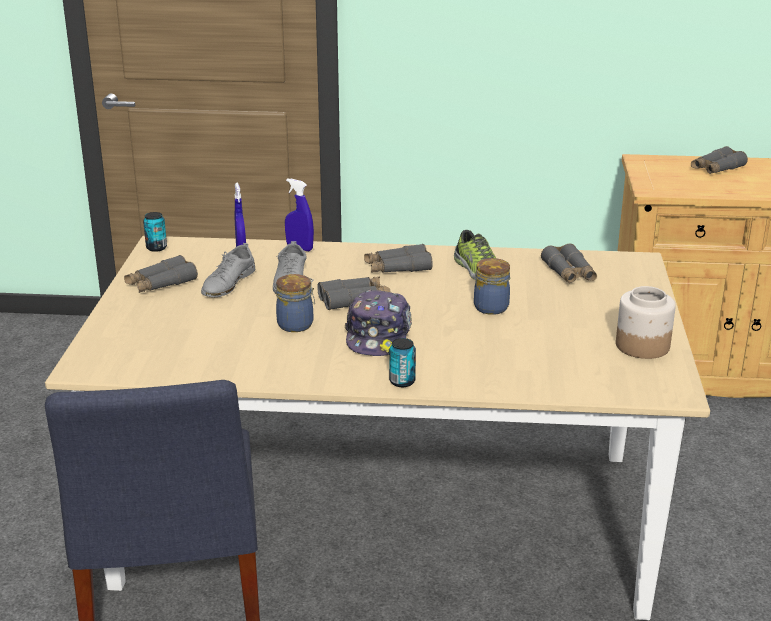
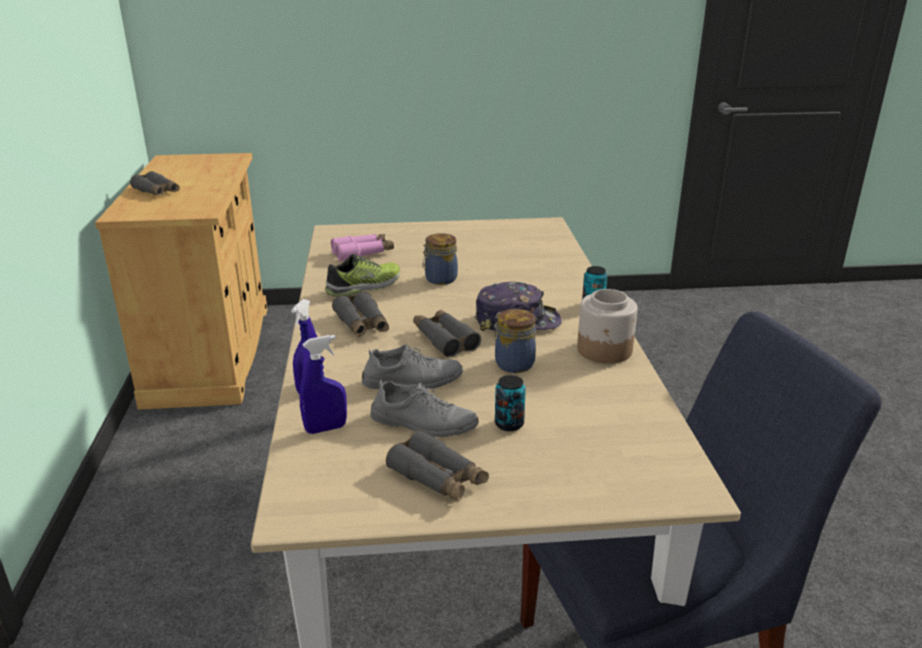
camera: 100 degrees left, 0 degrees up
(156, 248) = (309, 512): can -> can (509, 424)
(569, 273) = (363, 253): grey binoculars -> pink binoculars
(641, 346) = (486, 231): jar -> jar (605, 350)

